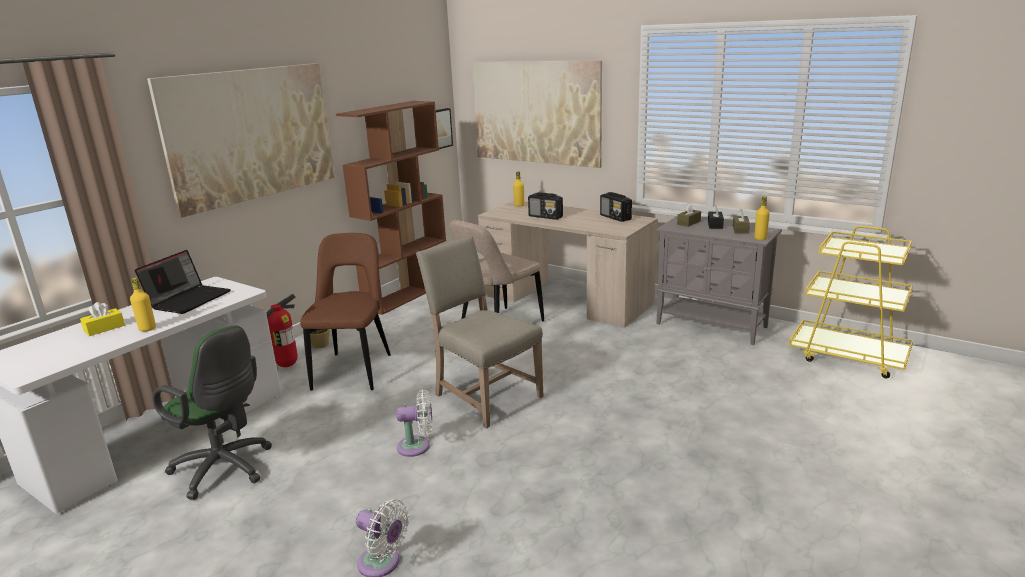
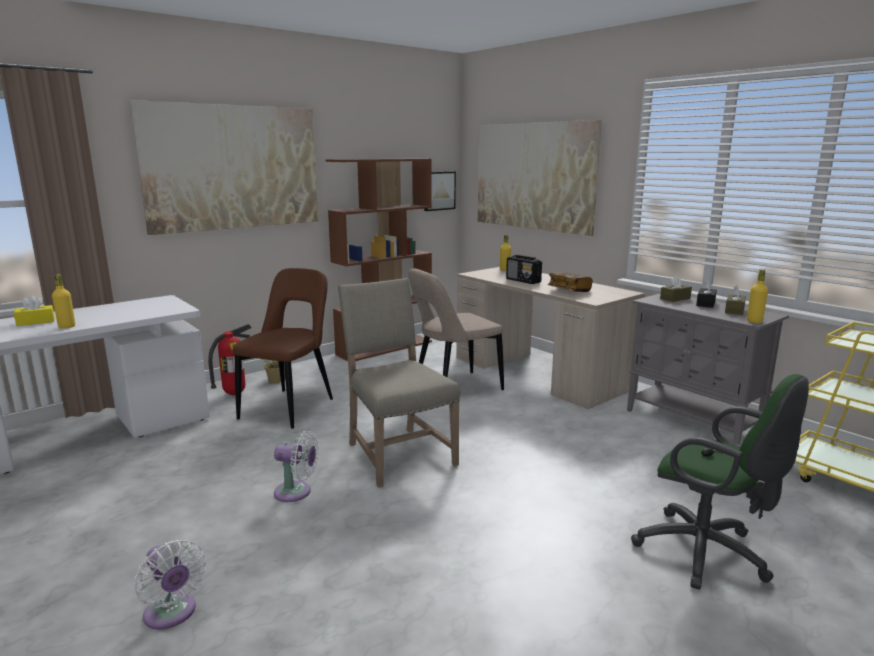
camera: 15 degrees right, 5 degrees down
(189, 299) = (129, 309): laptop -> none
(226, 470) = (109, 479): green office chair -> green office chair (707, 554)
(593, 223) = (569, 291): none -> book
(615, 217) = (597, 288): radio -> none

